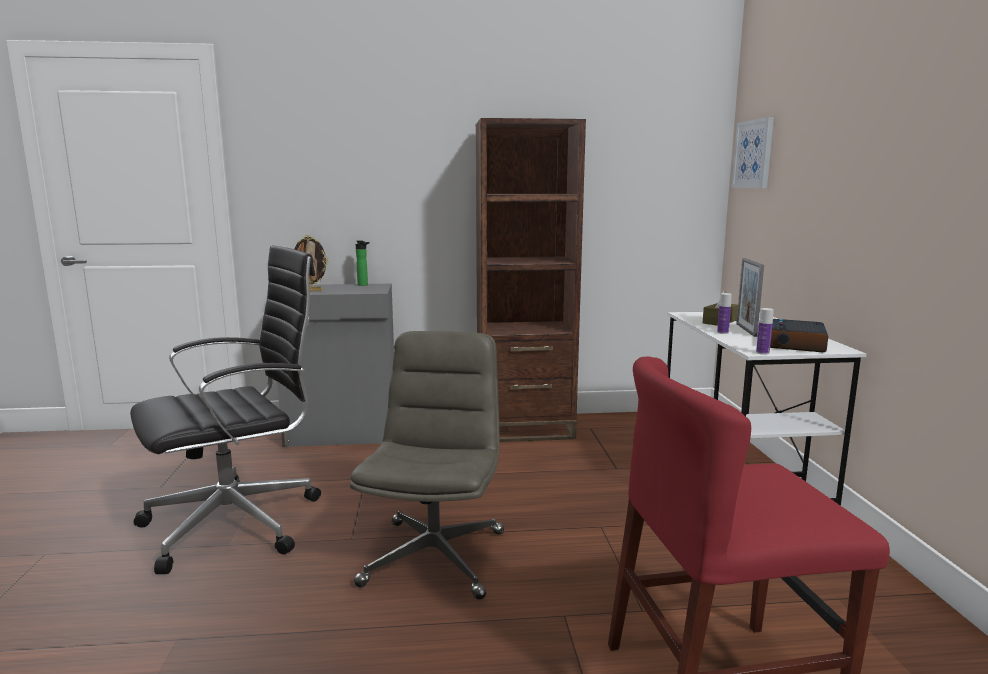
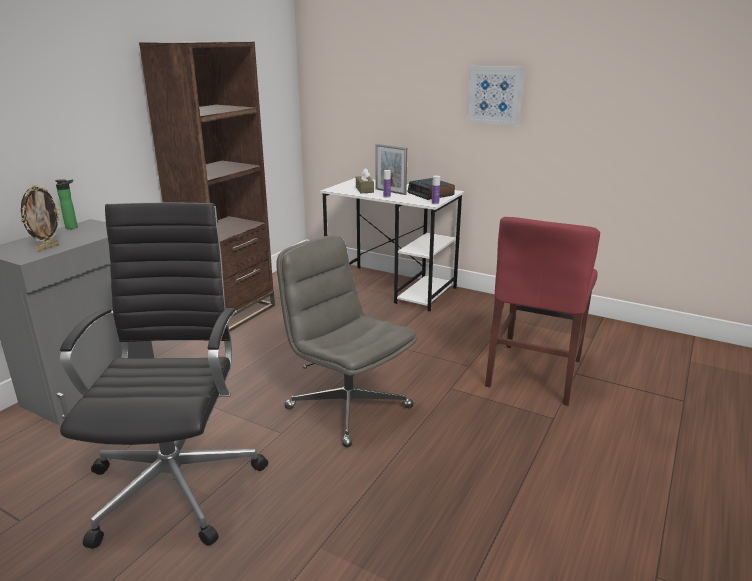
camera: 55 degrees left, 10 degrees up
(753, 154) = (329, 64): picture -> picture (495, 95)

